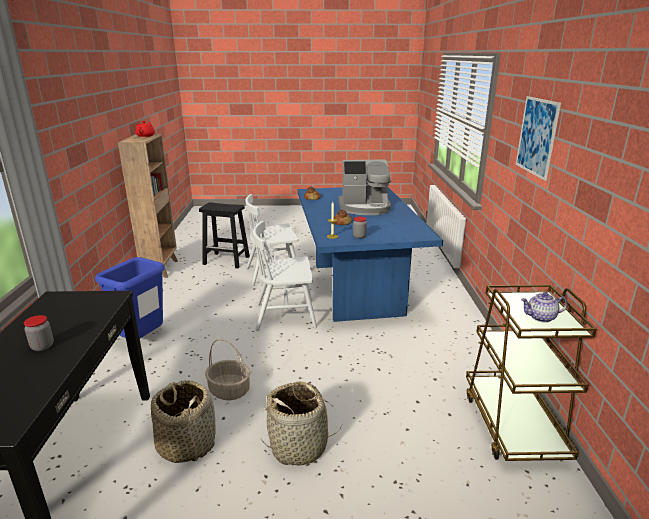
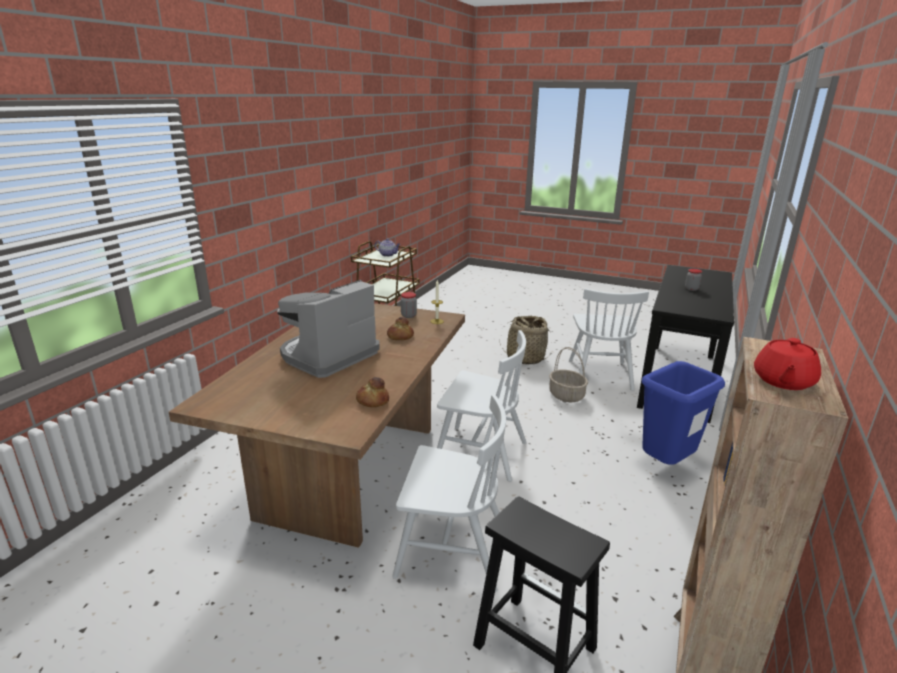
camera: 155 degrees left, 0 degrees up
(187, 444) = (600, 374): basket -> white chair
(355, 288) = (352, 470): blue dining table -> brown dining table
(365, 208) = (328, 356): coffee machine -> coffee machine turned 75 degrees counterclockwise
(537, 136) = (290, 173): picture -> none

